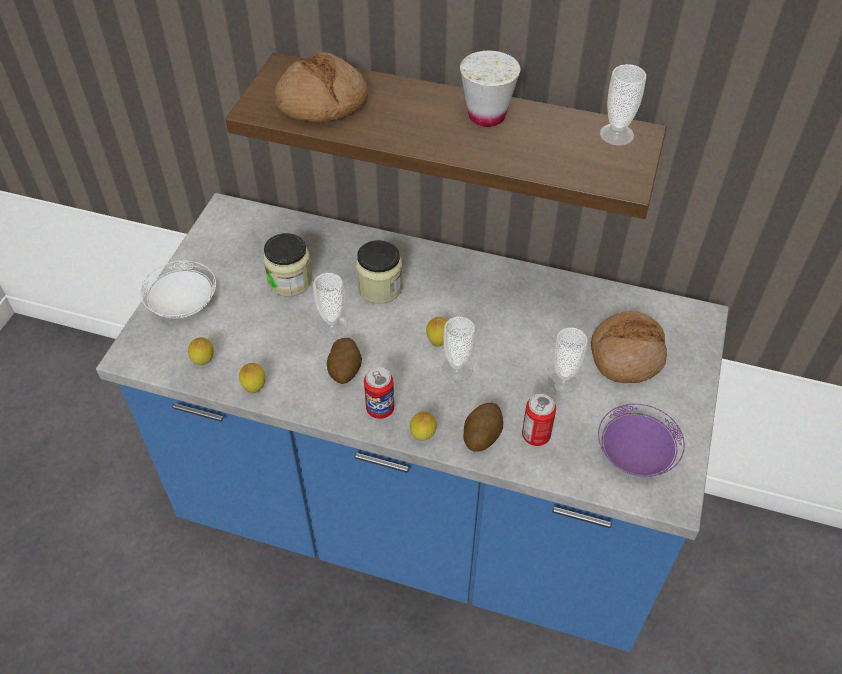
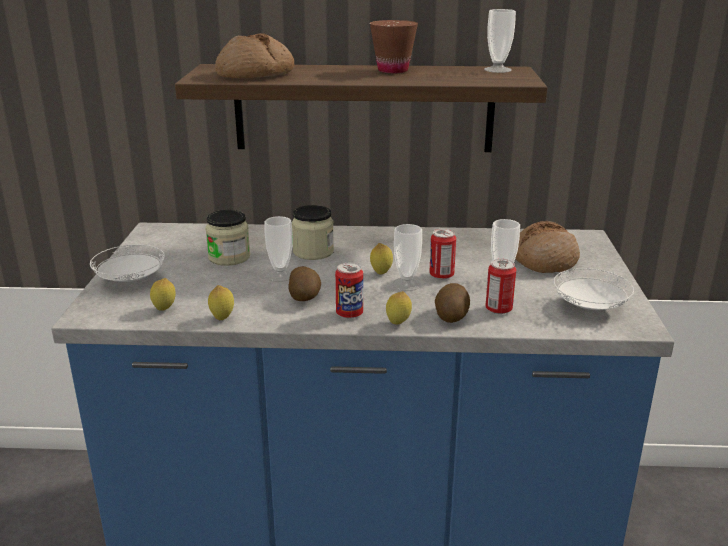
camera: 15 degrees left, 25 degrees down
(486, 116) = (393, 70): white cup -> brown cup
(500, 361) = (441, 275): none -> can
(636, 453) = (590, 307): purple plate -> white plate

